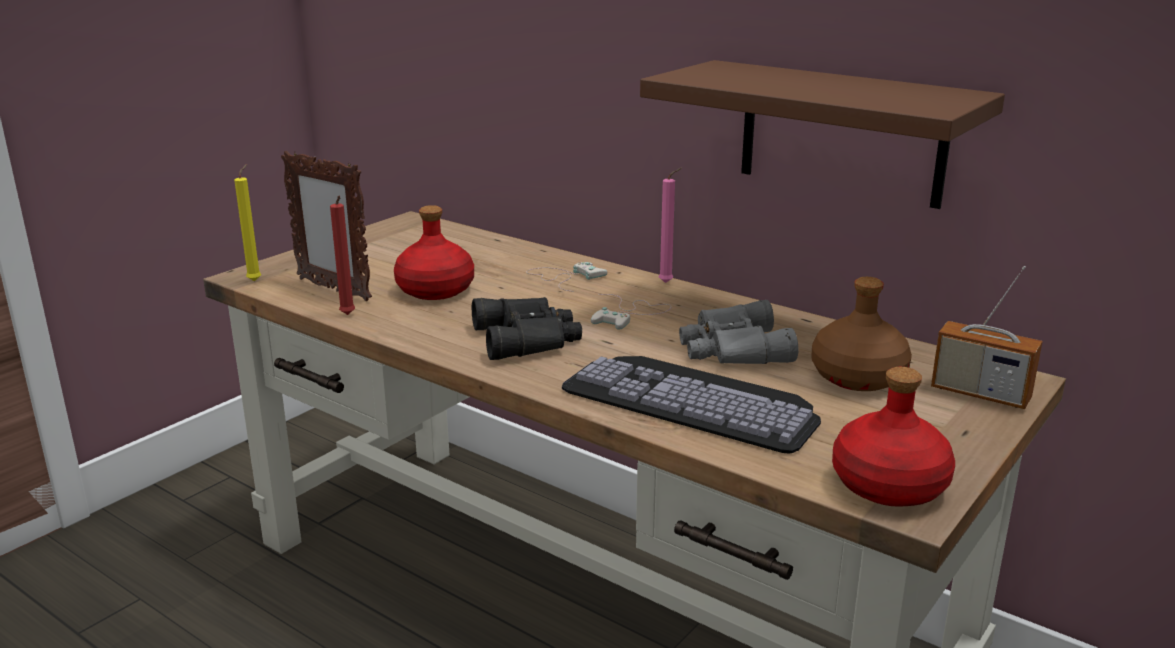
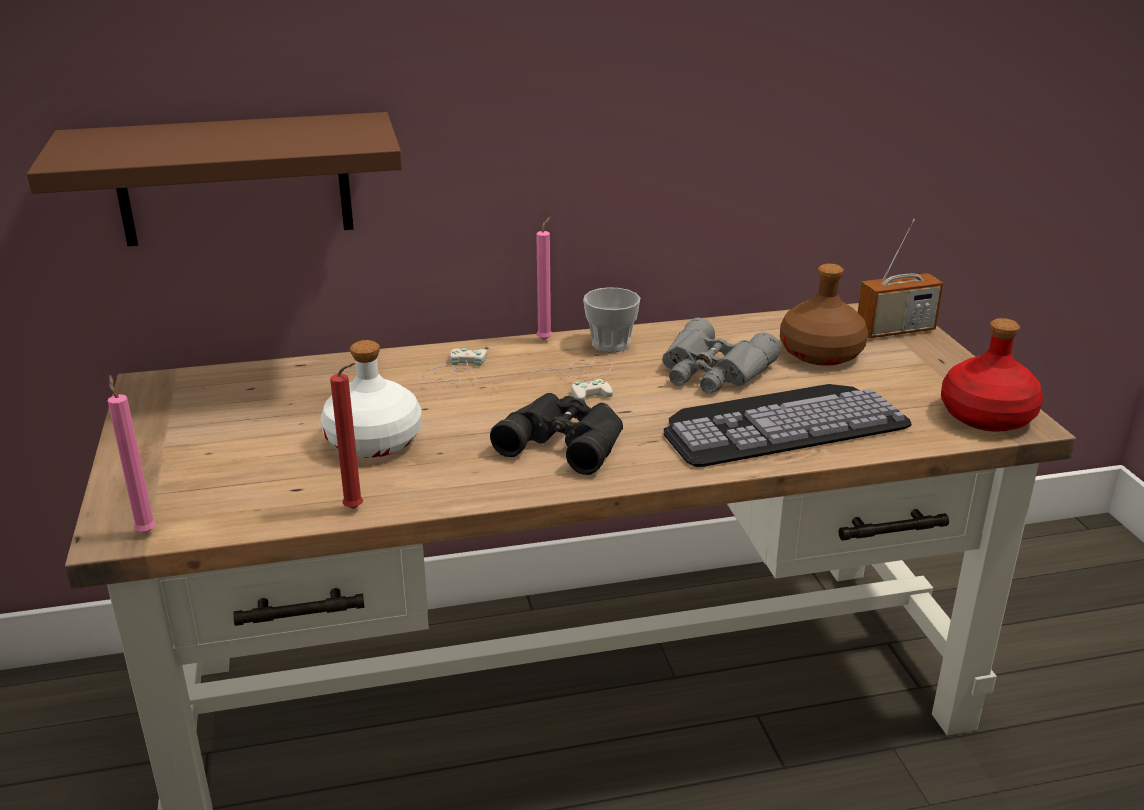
camera: 50 degrees left, 5 degrees up
(256, 280) = (146, 531): yellow candle -> pink candle
(333, 289) = (267, 493): picture frame -> none
(434, 290) = (372, 441): red bottle -> white bottle
(704, 303) = (611, 344): none -> cup
(841, 133) = (703, 144): brown shelf -> brown shelf (234, 179)

